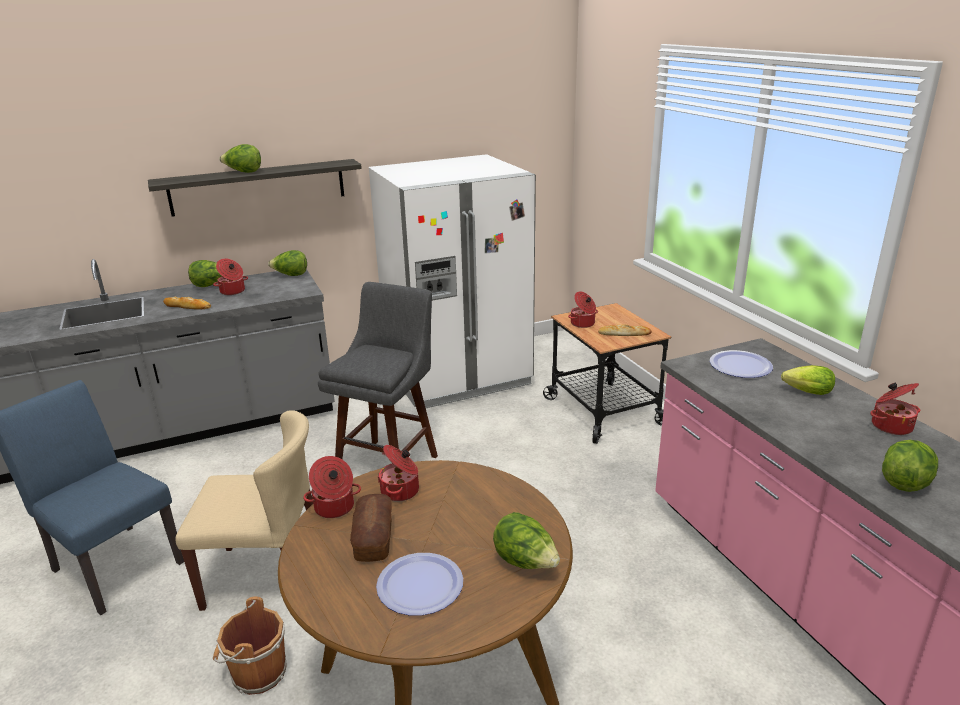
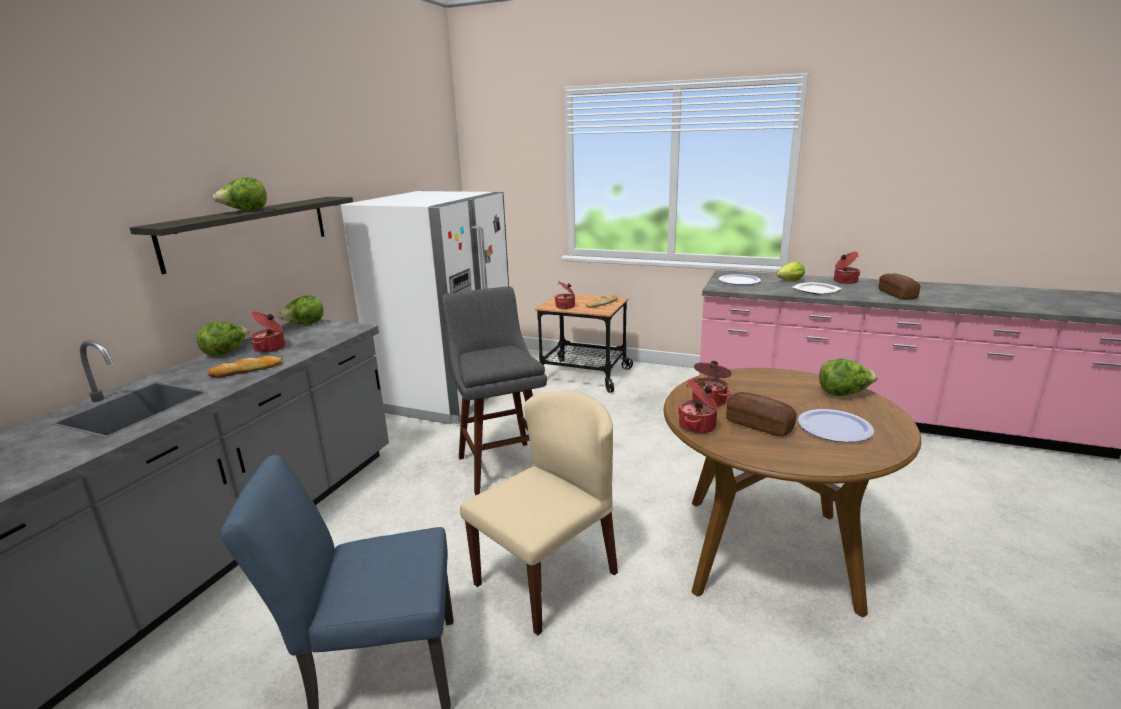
camera: 45 degrees left, 5 degrees down
(256, 673) = (661, 632): brown bucket -> none
(800, 420) = (815, 290): none -> plate
(905, 481) = (897, 294): lettuce -> bread

